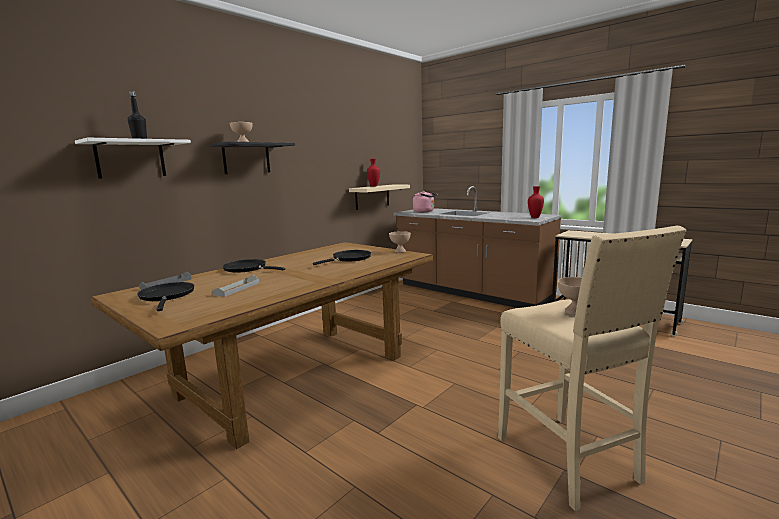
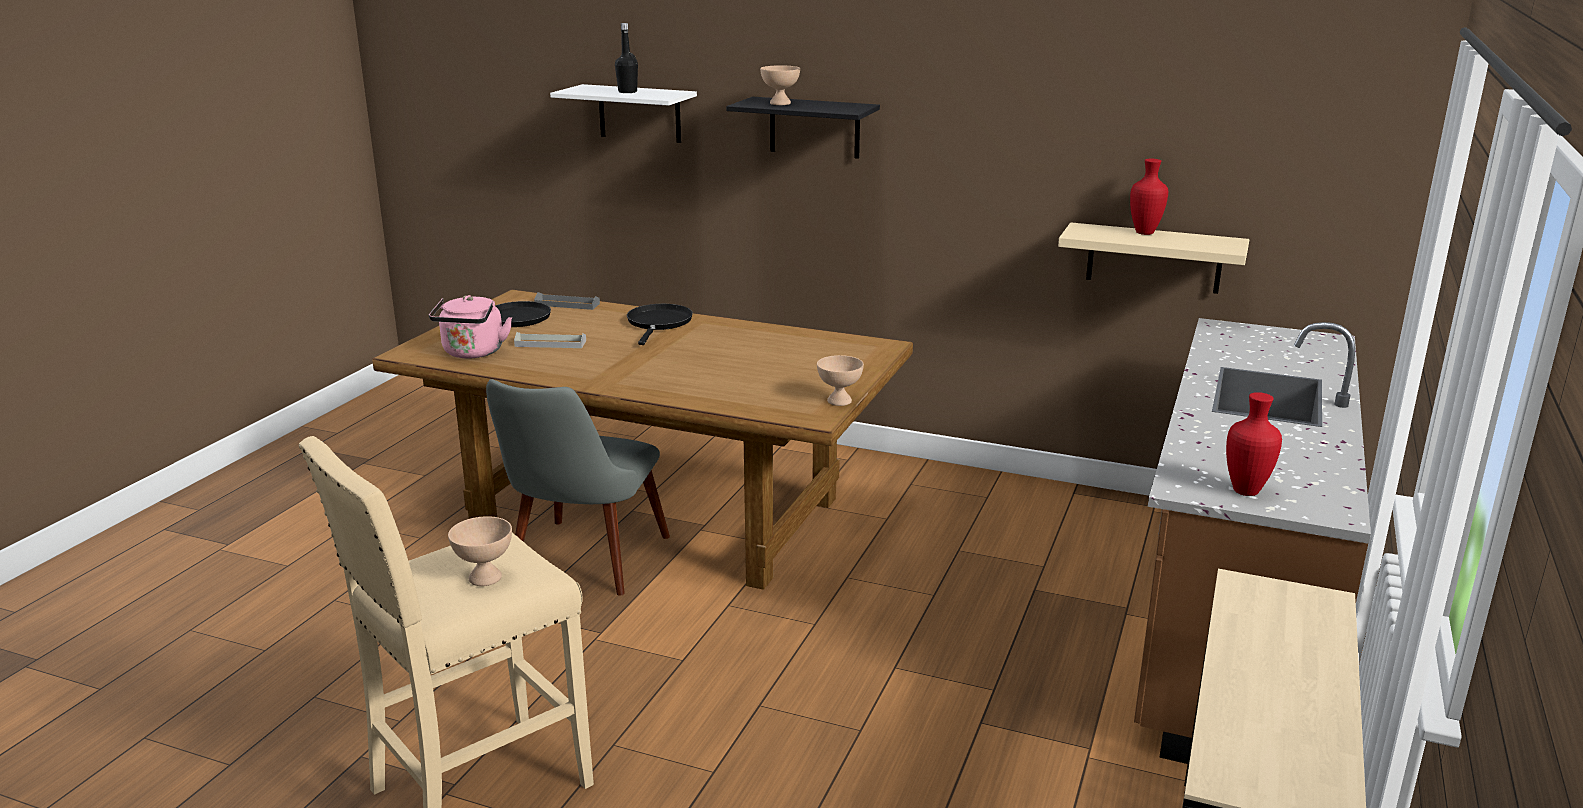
camera: 70 degrees right, 10 degrees up
(337, 405) = (581, 567): none -> grey chair
(349, 259) = (754, 372): black frying pan -> none
(425, 211) = (1254, 347): pink kettle -> pink kettle (472, 353)

